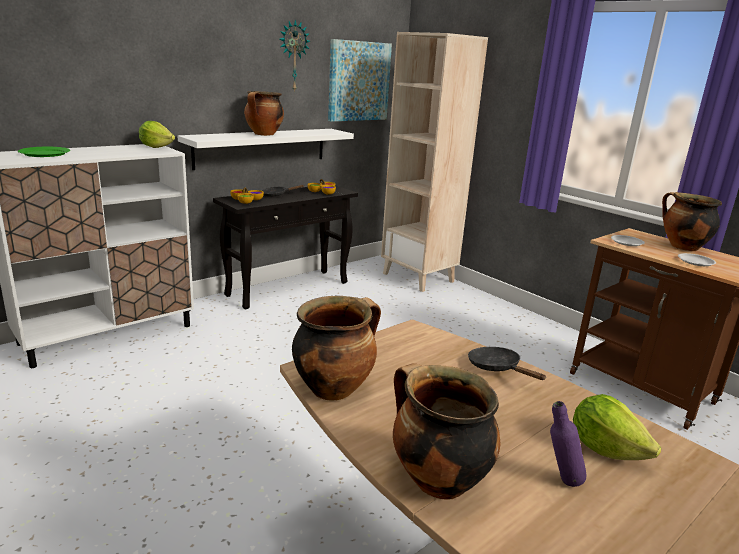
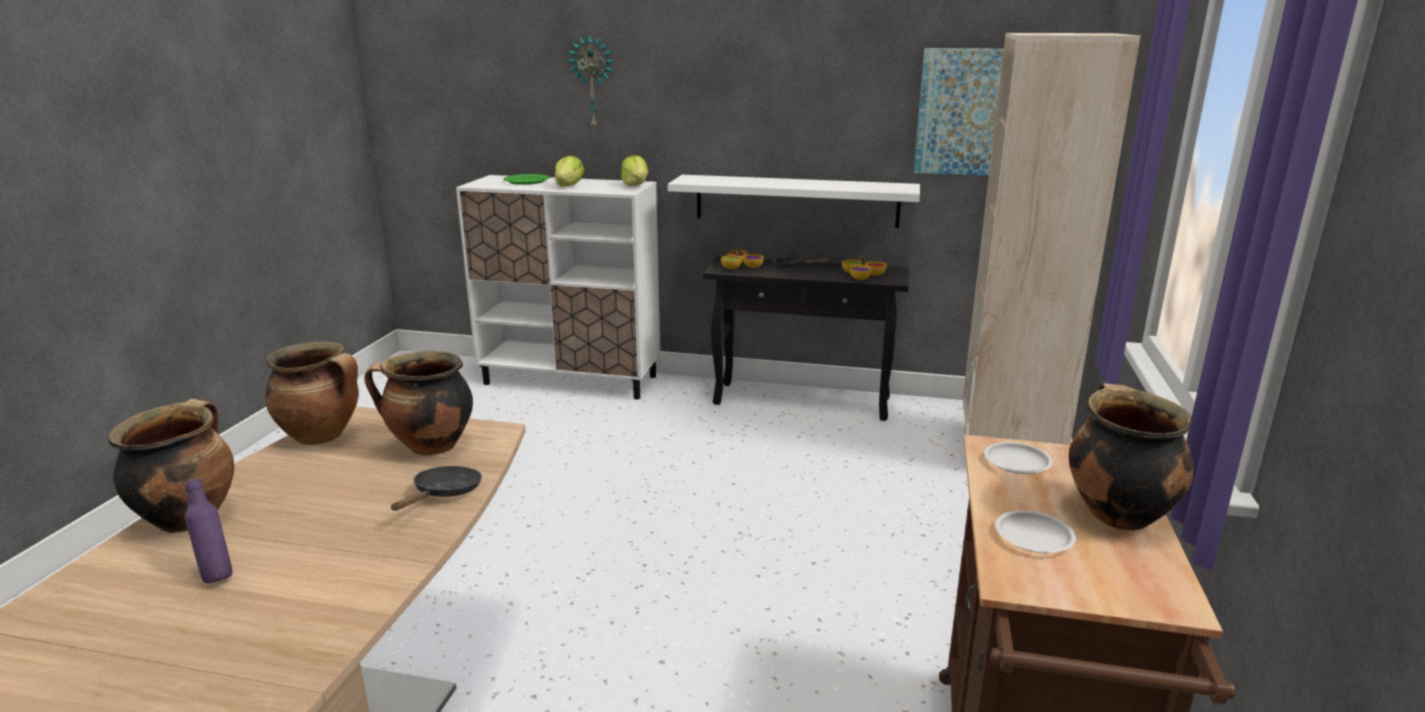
camera: 55 degrees right, 0 degrees up
(264, 134) = (778, 183): cooking pot -> cooking pot (430, 447)
(293, 56) = (854, 76): wall clock -> wall clock (593, 82)
(605, 448) = (300, 590): lettuce -> lettuce (569, 186)

